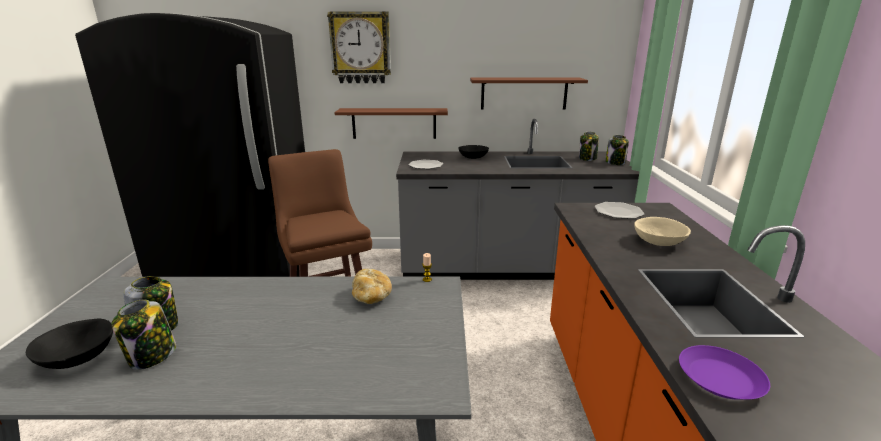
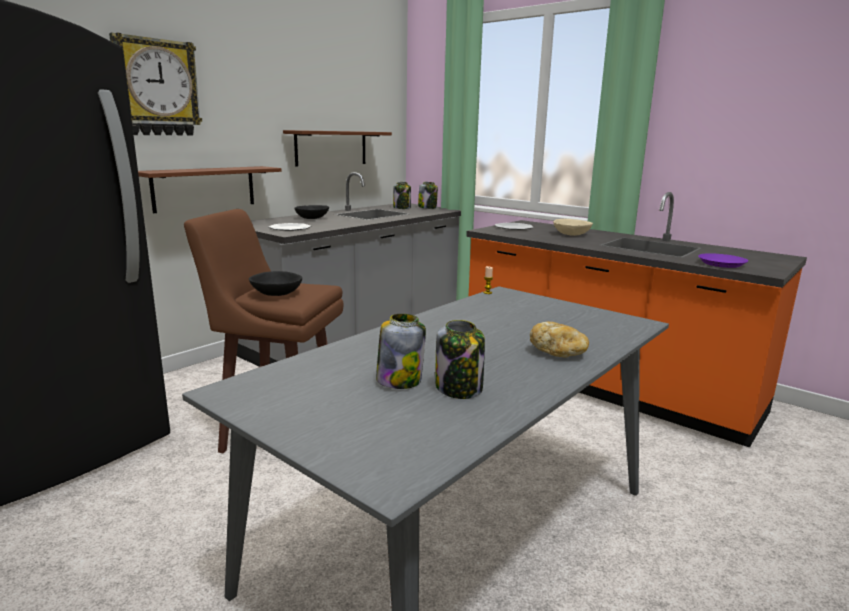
camera: 50 degrees left, 5 degrees down
(78, 356) = (401, 419): black bowl -> black bowl (276, 293)
(371, 297) = (486, 310): bread -> bread (558, 352)

